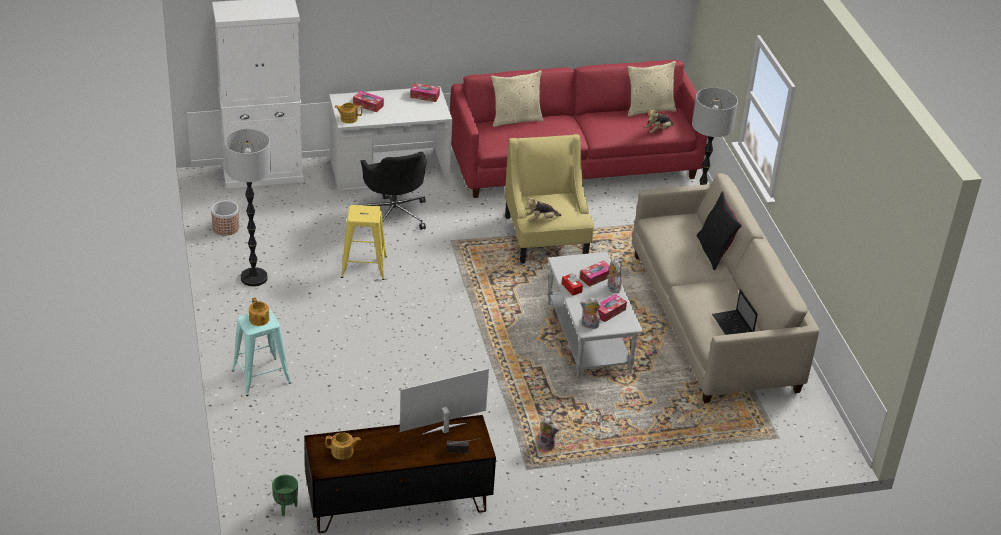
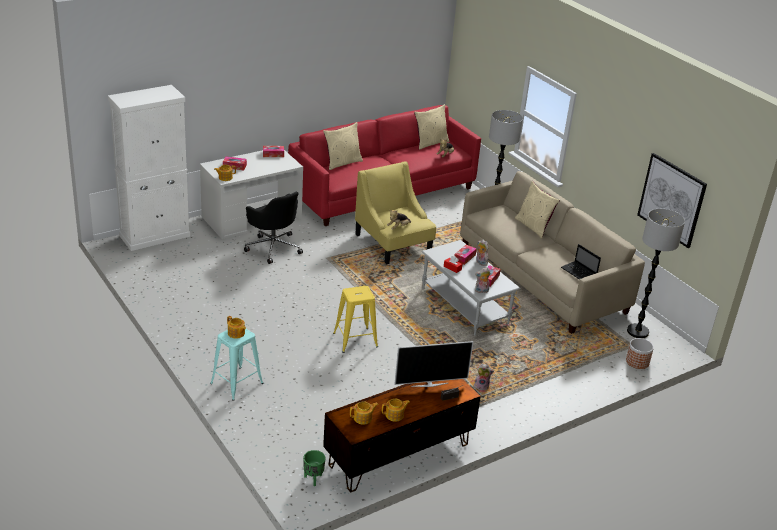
camera: 20 degrees left, 5 degrees down
(225, 228) = (146, 279): planter -> planter (637, 362)
(254, 278) = (190, 311): floor lamp -> floor lamp (638, 331)
(364, 267) = (271, 288): yellow stool -> yellow stool (355, 340)
(381, 457) = (395, 415): none -> teapot
(444, 429) = (430, 384): television -> television turned 150 degrees counterclockwise
(714, 252) = (533, 227): black pillow -> beige pillow
(859, 257) = (671, 200): none -> picture

